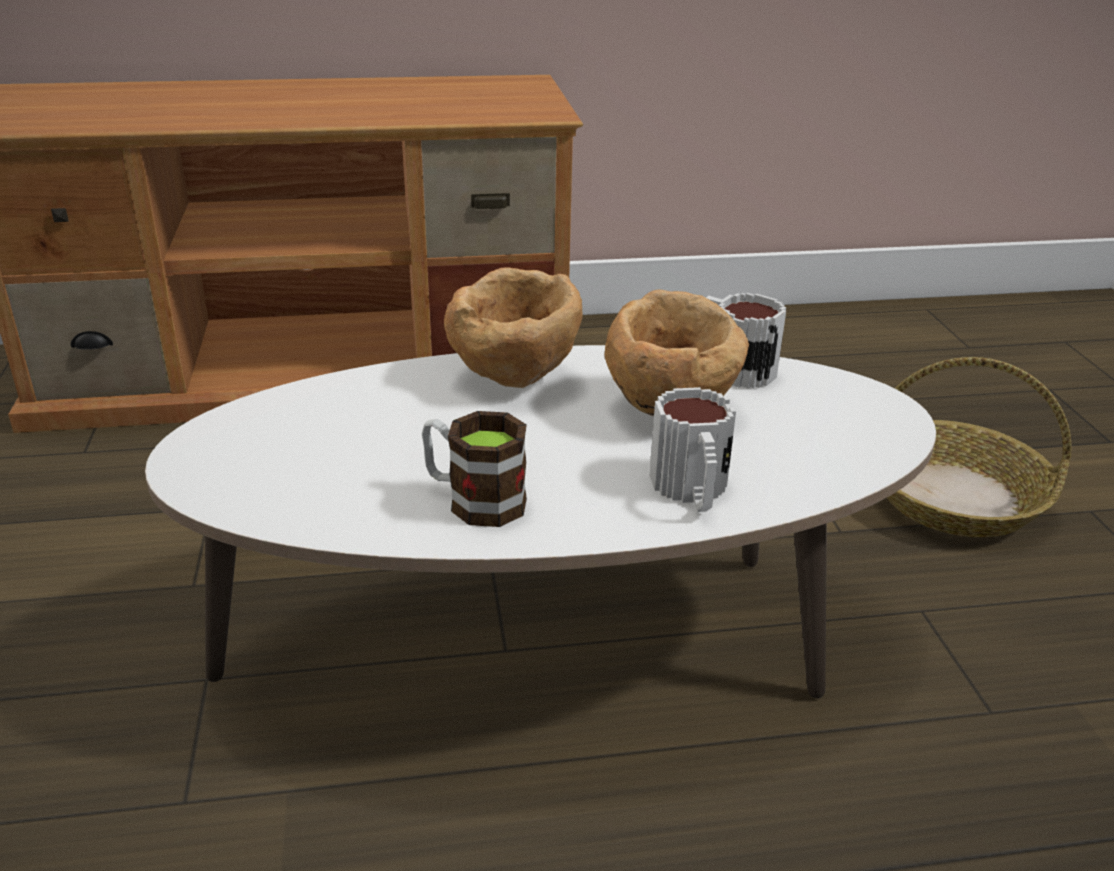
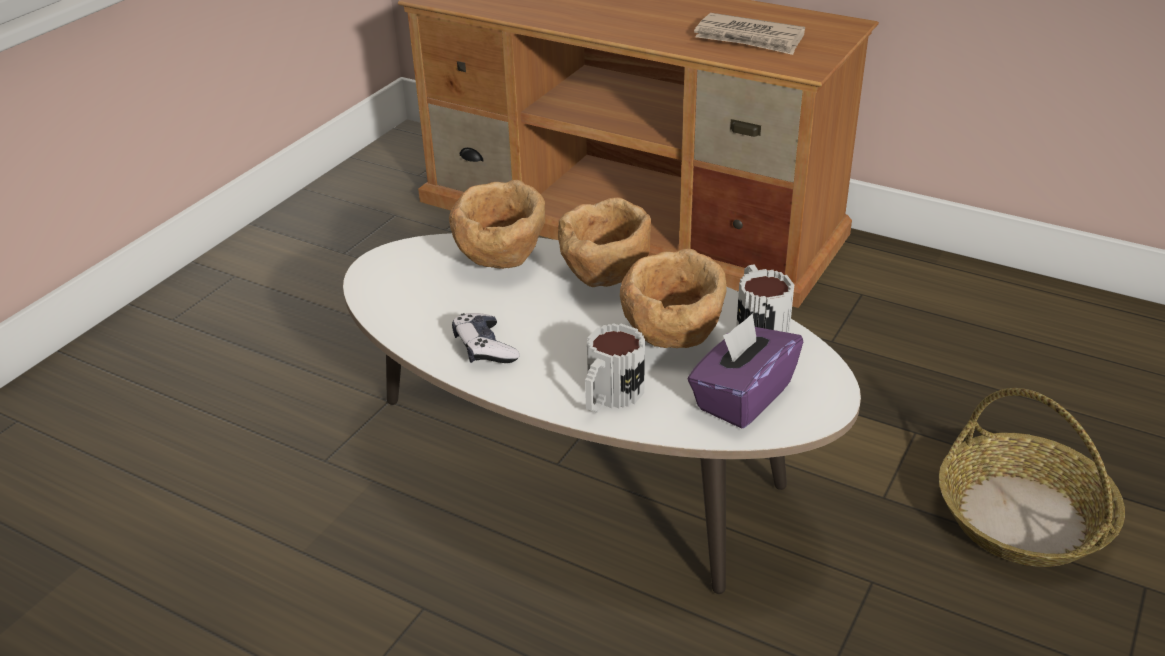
camera: 40 degrees right, 5 degrees up
(365, 402) = (502, 262): none -> brown bowl
(452, 102) = (749, 38): none -> newspaper
(473, 500) = (484, 348): mug -> game controller
(815, 436) = (742, 397): none -> purple tissue box

